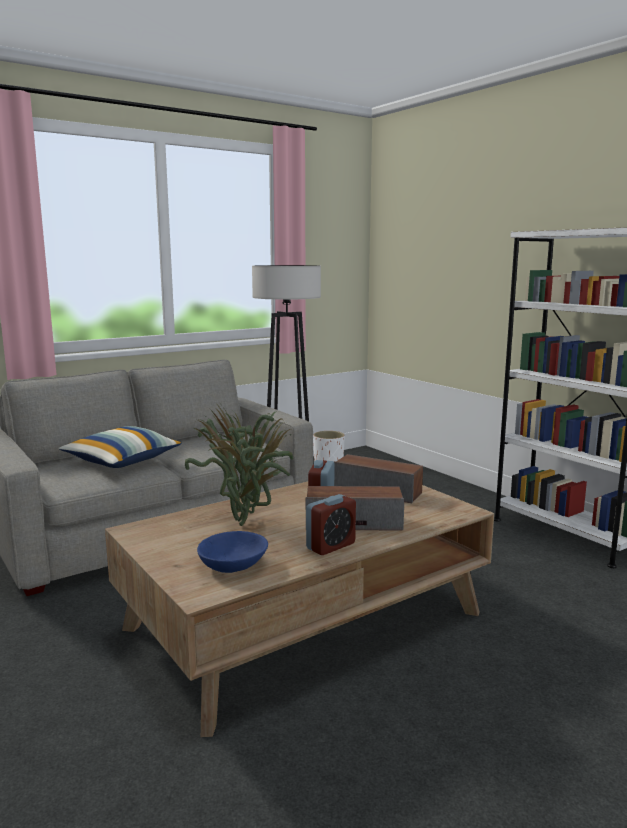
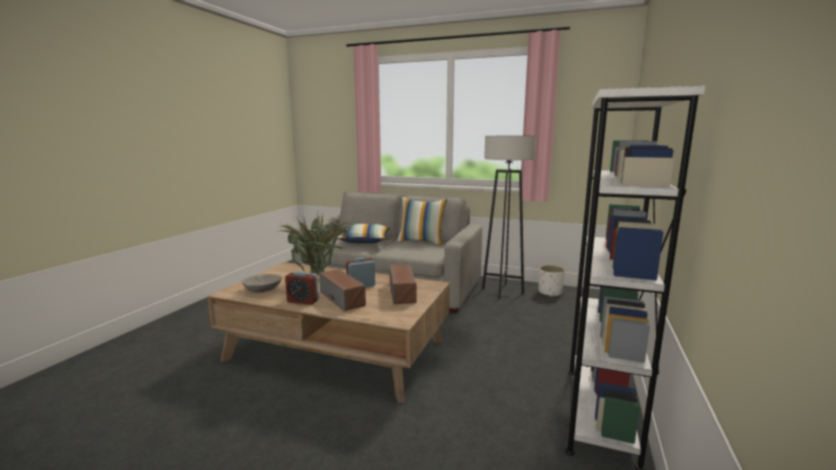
camera: 55 degrees right, 0 degrees up
(196, 438) = (421, 241): none -> pillow
(233, 564) = (262, 290): blue bowl -> grey bowl

